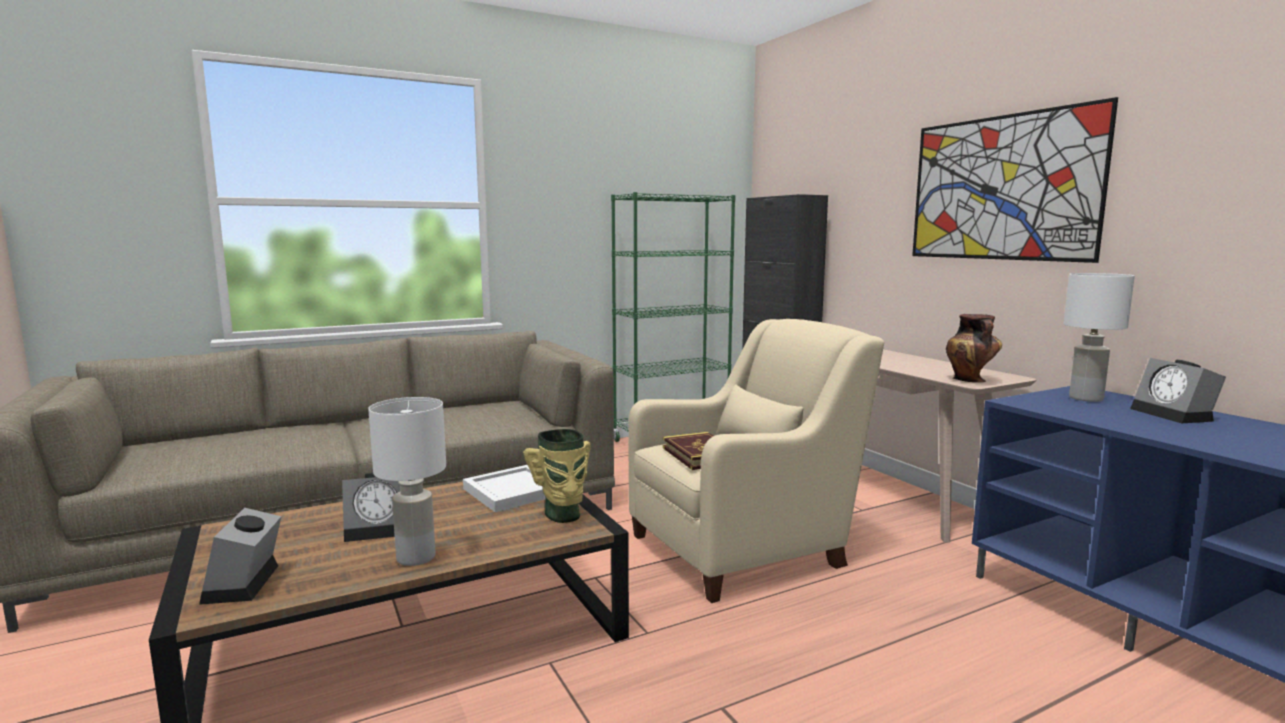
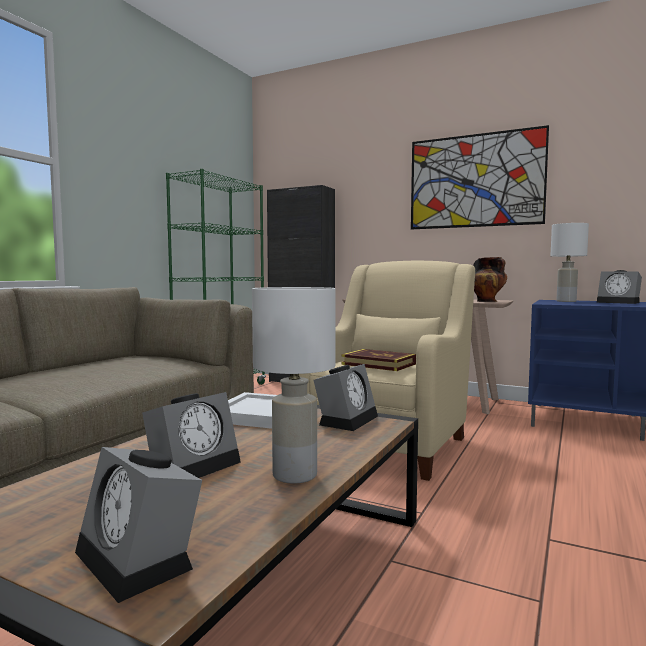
camera: 35 degrees left, 5 degrees down
(563, 516) = (347, 419): vase -> alarm clock

